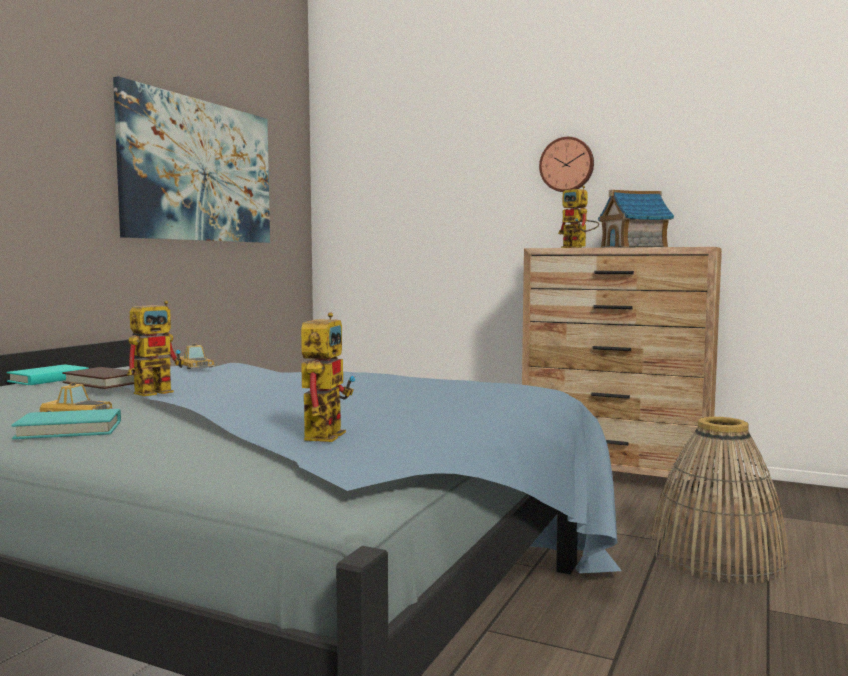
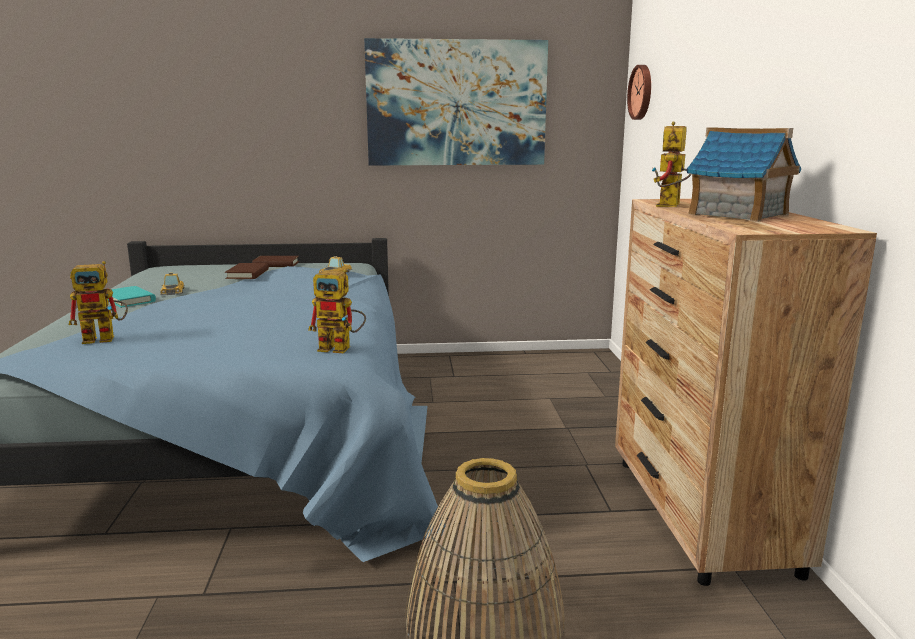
camera: 60 degrees right, 10 degrees up
(49, 379) = (276, 264): turquoise book -> brown book
(159, 391) = (229, 287): toy robot -> toy robot (341, 348)
(567, 165) = (762, 78): wall clock -> wall clock (642, 92)

